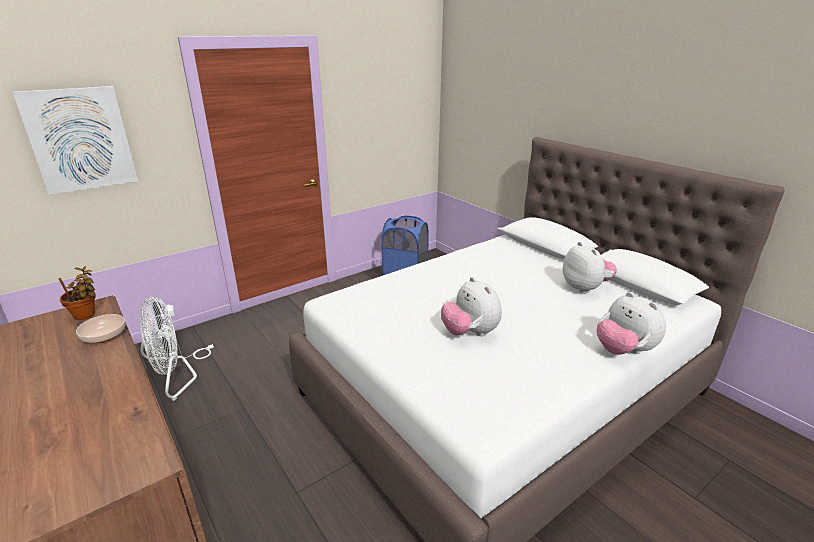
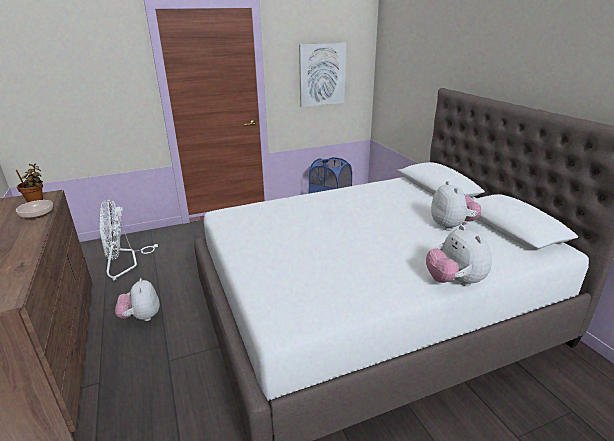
camera: 15 degrees right, 0 degrees up
(80, 139) = (69, 76): picture -> picture (322, 74)
(470, 333) = (321, 249): plush toy -> plush toy (141, 317)

